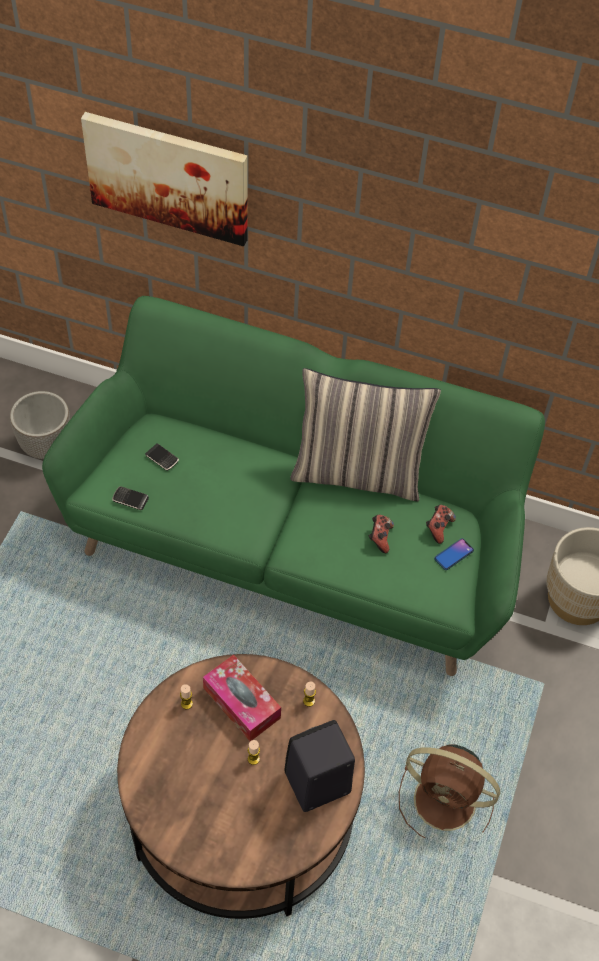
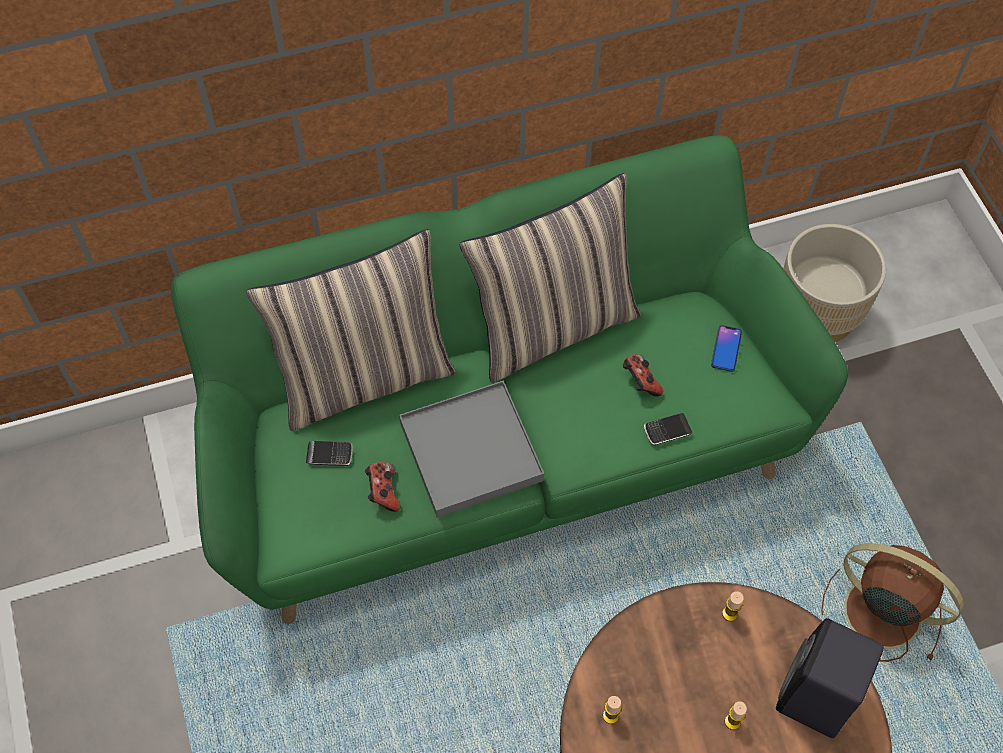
camera: 35 degrees left, 5 degrees up
(47, 446) = (129, 530): planter -> none
(130, 499) = (337, 528): phone -> phone (667, 431)
(168, 177) = (167, 100): picture -> none
(221, 429) = (365, 376): none -> pillow
(241, 703) = (665, 669): tissue box -> none
(242, 509) = (471, 451): none -> grey tray
(438, 528) = (687, 331): game controller -> game controller (383, 492)
(447, 802) = (879, 610): brown fan -> brown fan turned 135 degrees counterclockwise

